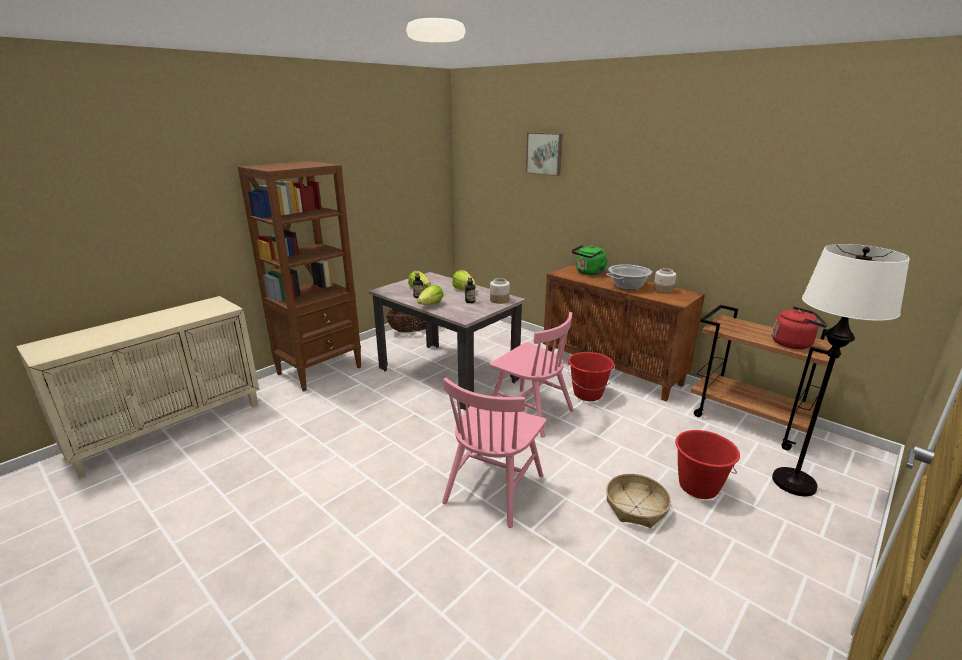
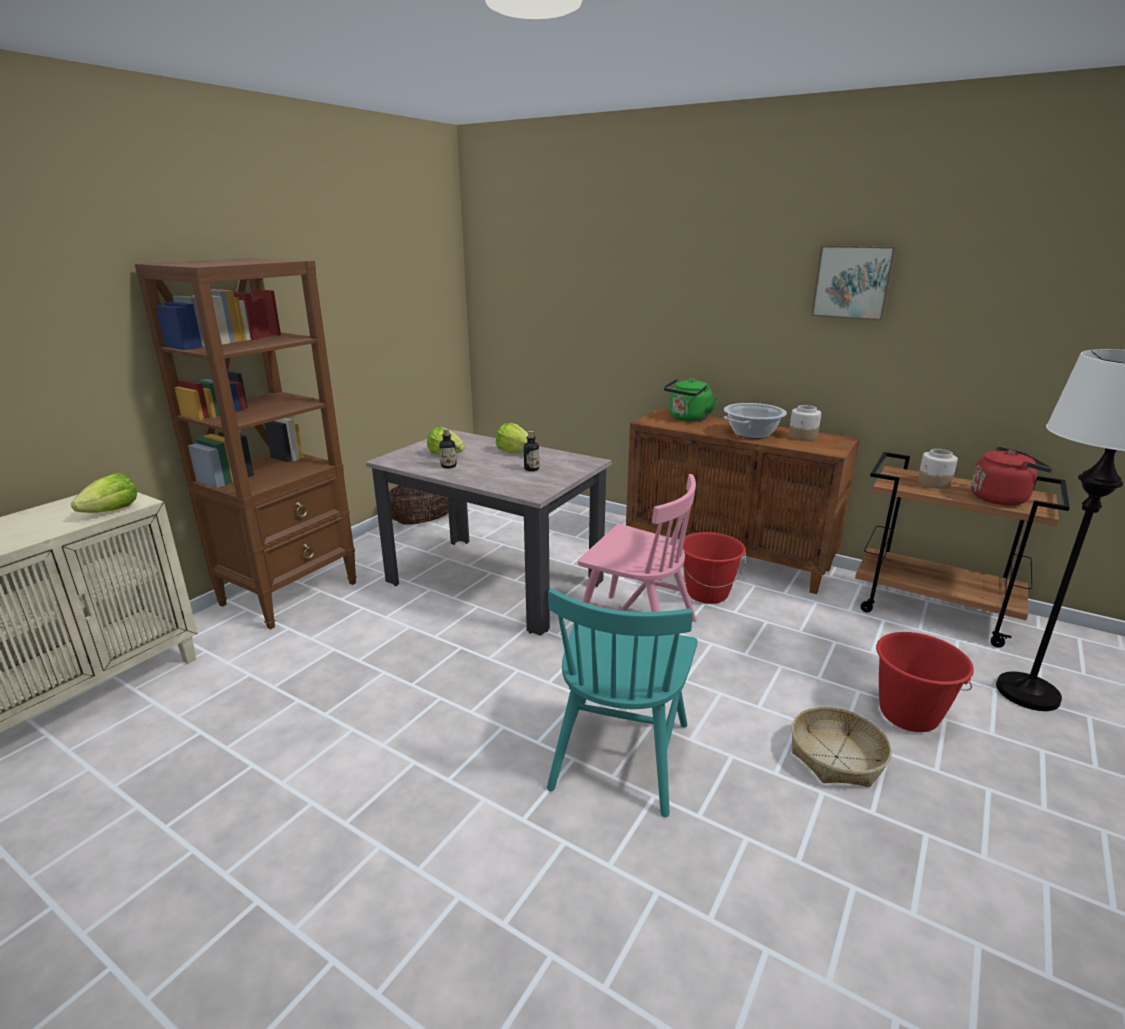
camera: 10 degrees left, 0 degrees up
(431, 305) = (474, 477): lettuce -> lettuce (112, 511)
(494, 488) = (620, 754): pink chair -> turquoise chair
(499, 300) = (574, 464): jar -> jar (933, 483)
(544, 153) = (612, 248): picture -> picture (852, 282)

